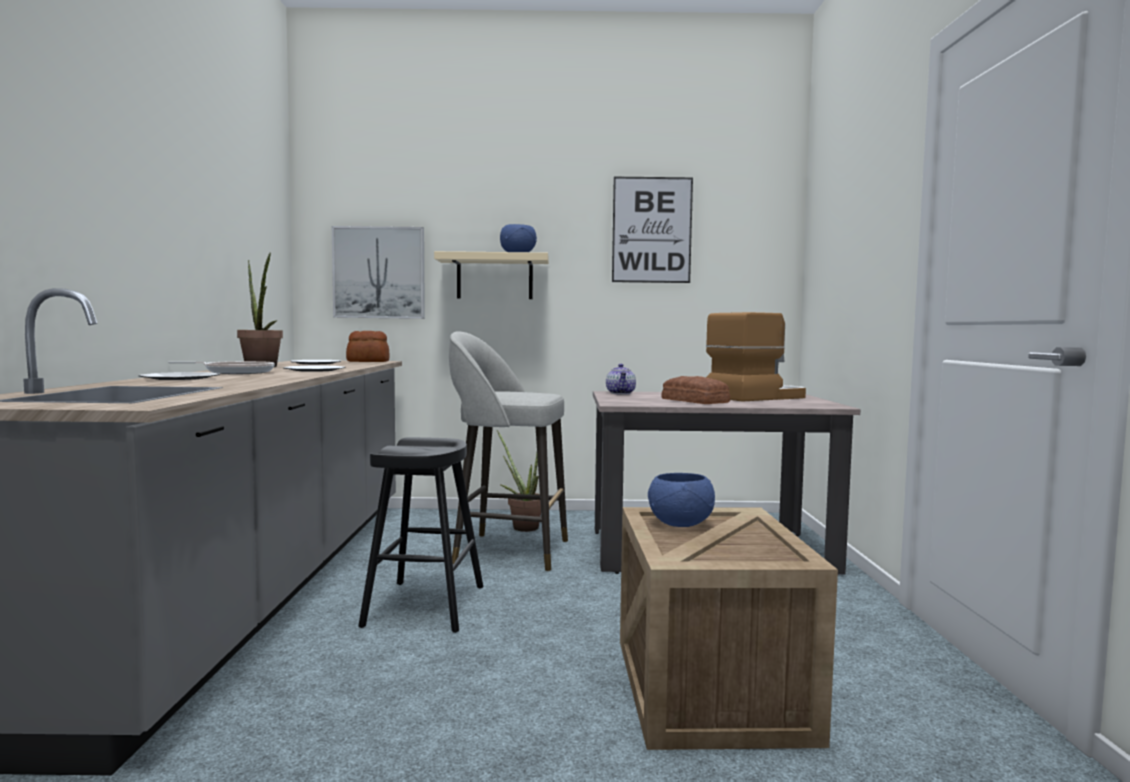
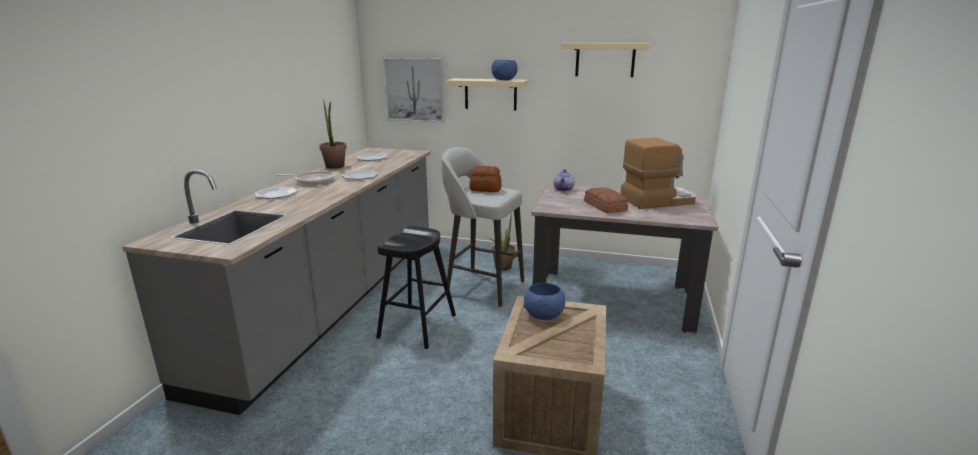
camera: 15 degrees right, 15 degrees up
(368, 361) = (407, 153): bread -> bread (485, 189)
(651, 230) = (605, 59): picture -> beige shelf

